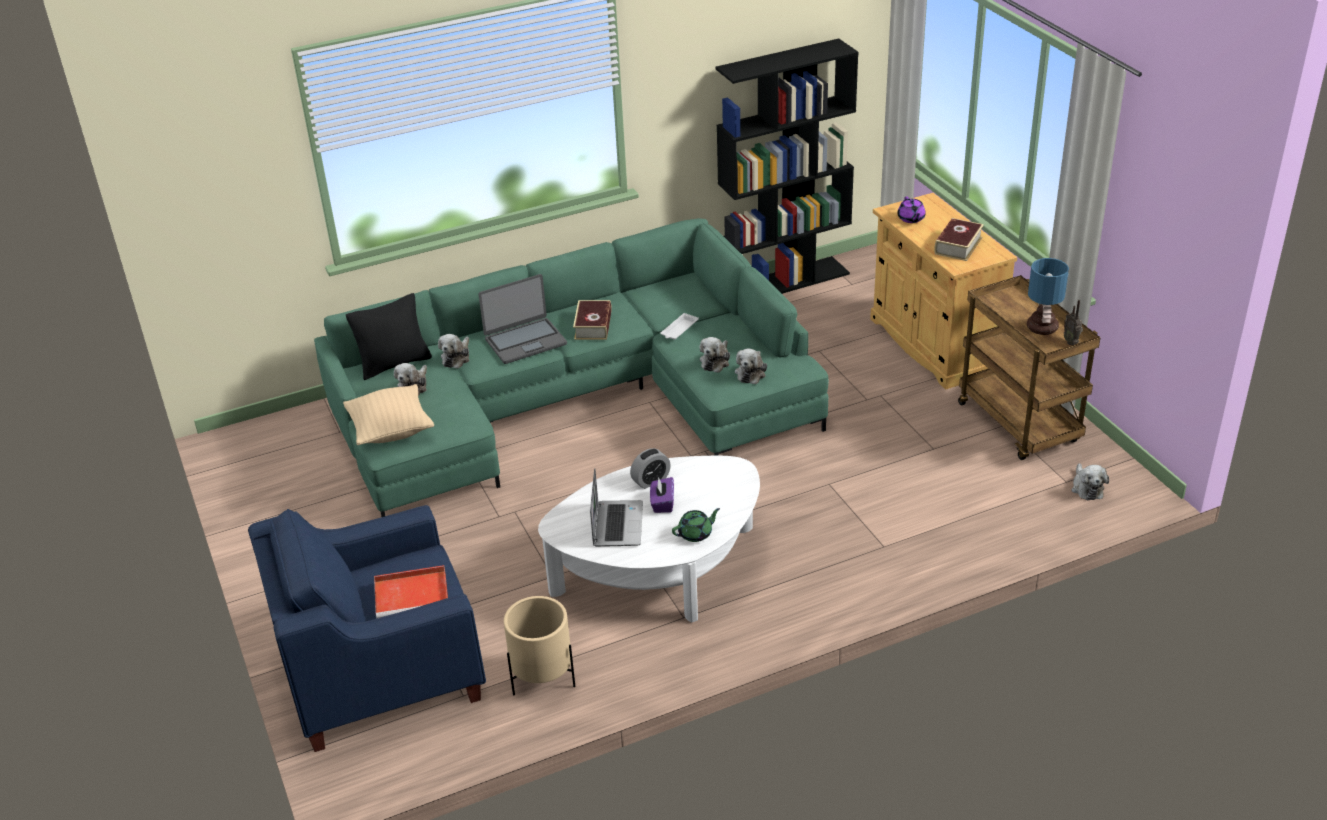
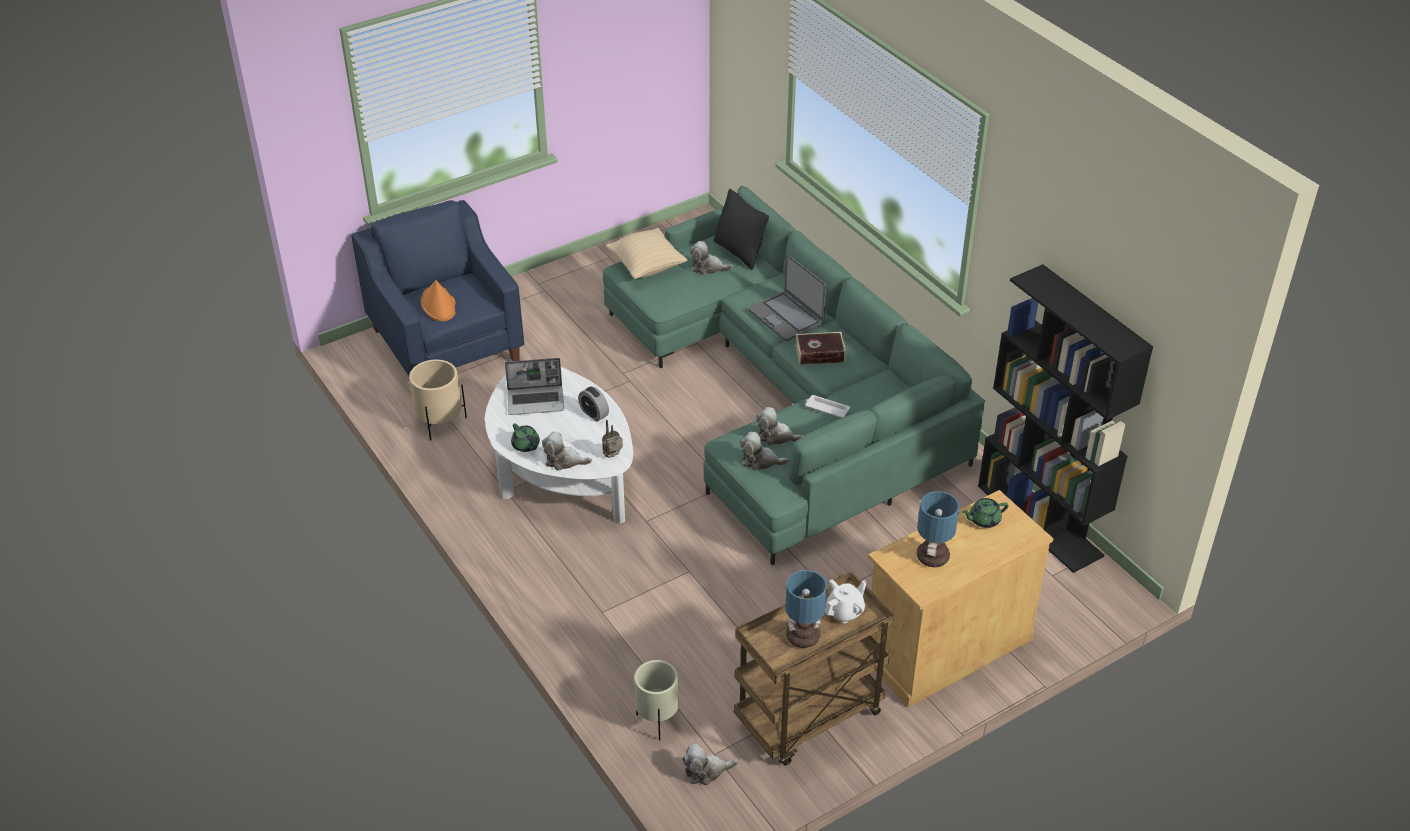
camera: 80 degrees right, 5 degrees up
(413, 596) = (438, 305): red tray -> orange hat
(456, 357) = (756, 284): plush toy -> plush toy (564, 461)
(662, 503) = (564, 423): purple tissue box -> none
(911, 219) = (984, 520): purple teapot -> green teapot
(958, 245) = (933, 558): book -> table lamp
(1009, 304) = (845, 612): none -> white teapot
(1030, 515) = (657, 721): none -> beige planter
(1071, 342) = (778, 659): radio -> radio (613, 456)

